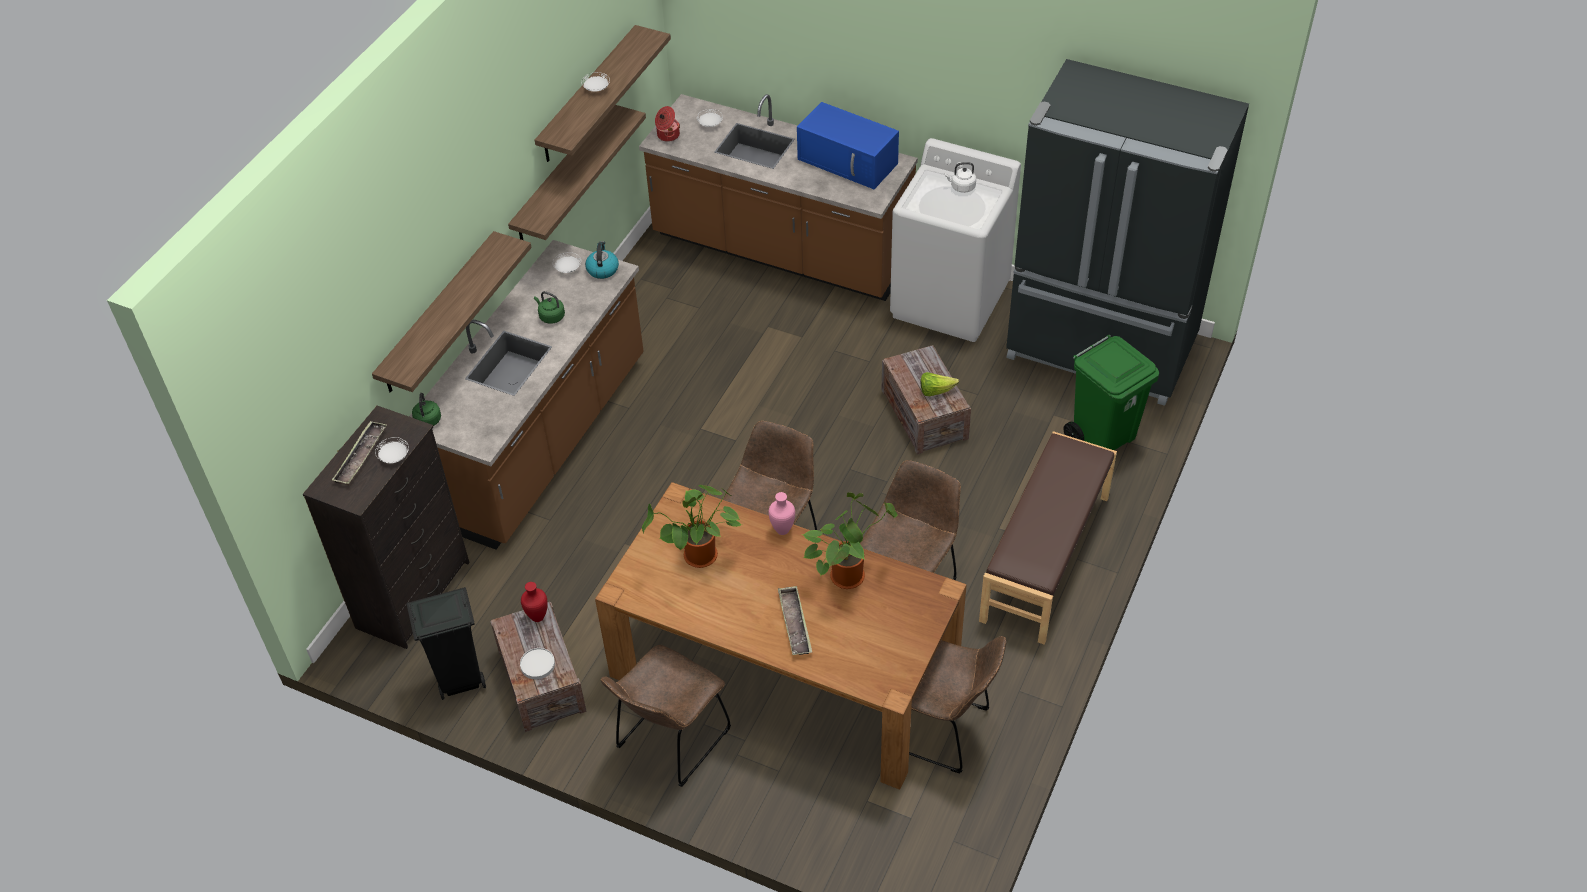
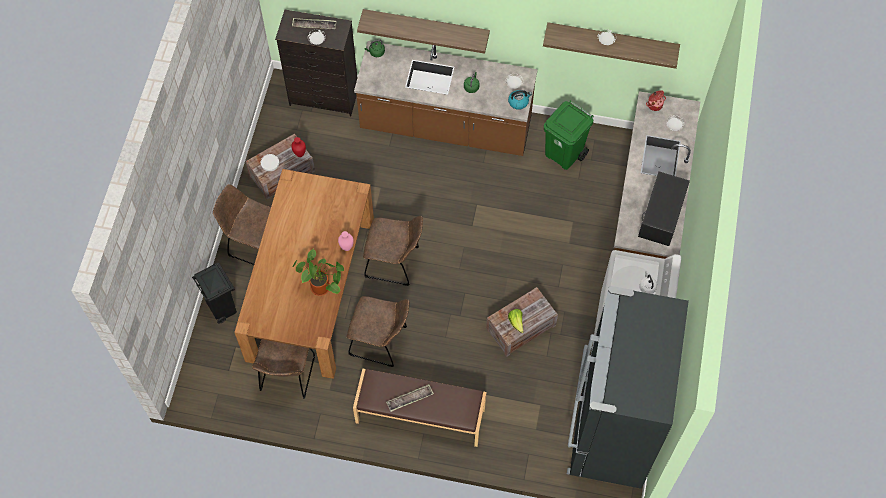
camera: 75 degrees right, 15 degrees up
(460, 681) = (274, 136): black trash can -> black trash can (222, 309)
(563, 176) = (567, 53): shelf -> none
(699, 559) = (318, 211): potted plant -> none
(794, 624) = (283, 267): tray -> tray (410, 399)
(849, 161) = (661, 216): blue microwave -> black microwave
(1103, 436) = (529, 438): green trash can -> green trash can (564, 154)

